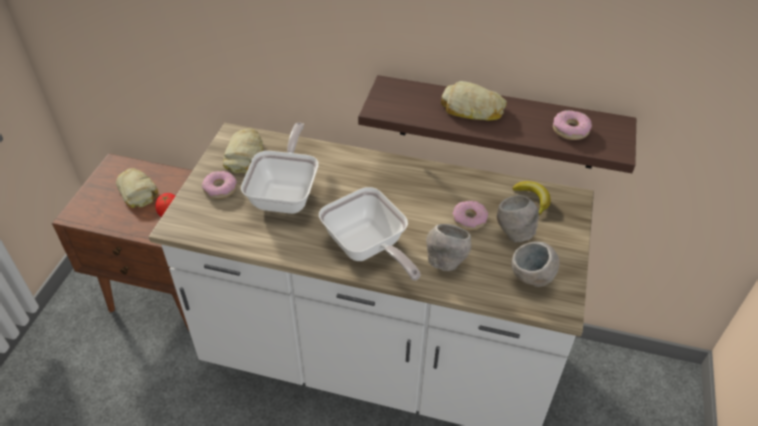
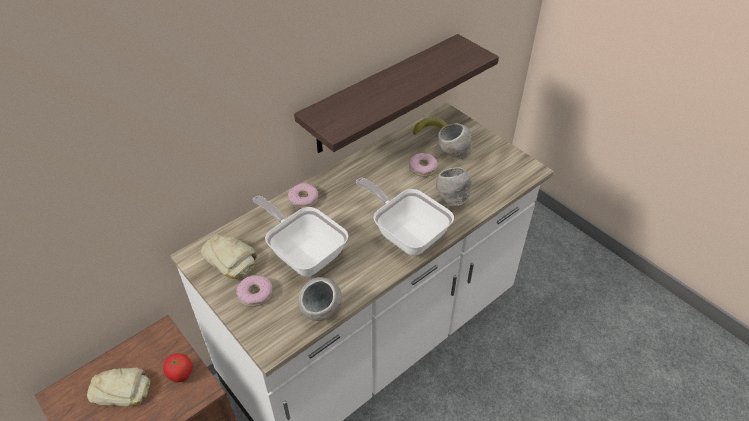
camera: 55 degrees left, 0 degrees up
(368, 249) = (406, 233): frying pan -> frying pan turned 135 degrees counterclockwise
(472, 109) = (383, 89): bread -> none
(531, 280) = (499, 169): grey bowl -> grey bowl (322, 313)
(570, 130) = (445, 62): donut -> donut (303, 199)

